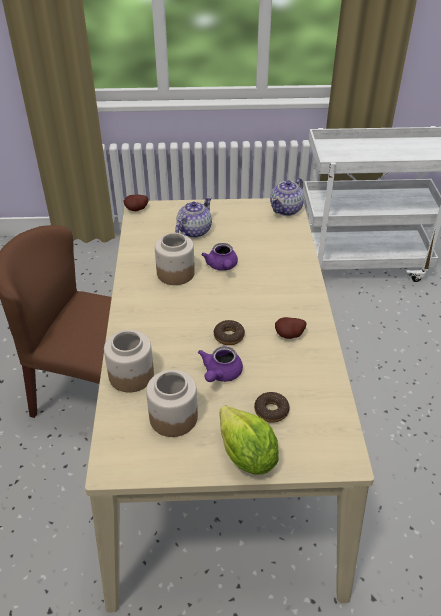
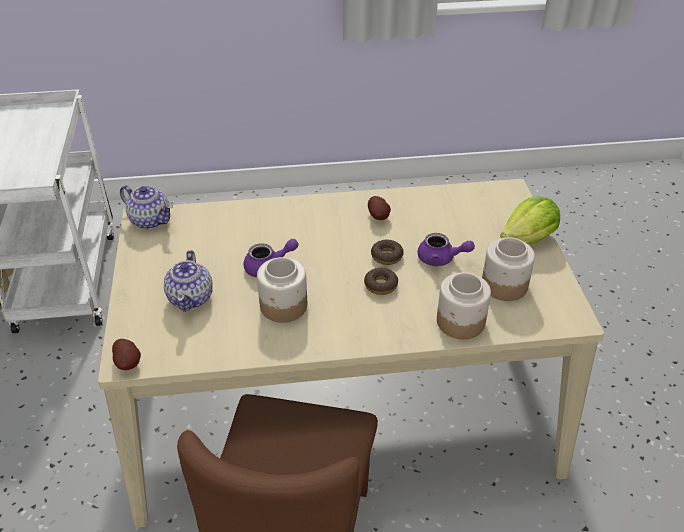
camera: 95 degrees left, 0 degrees up
(193, 231) = (191, 297): teapot -> teapot turned 120 degrees counterclockwise
(271, 410) = (475, 227): donut -> donut (381, 285)

